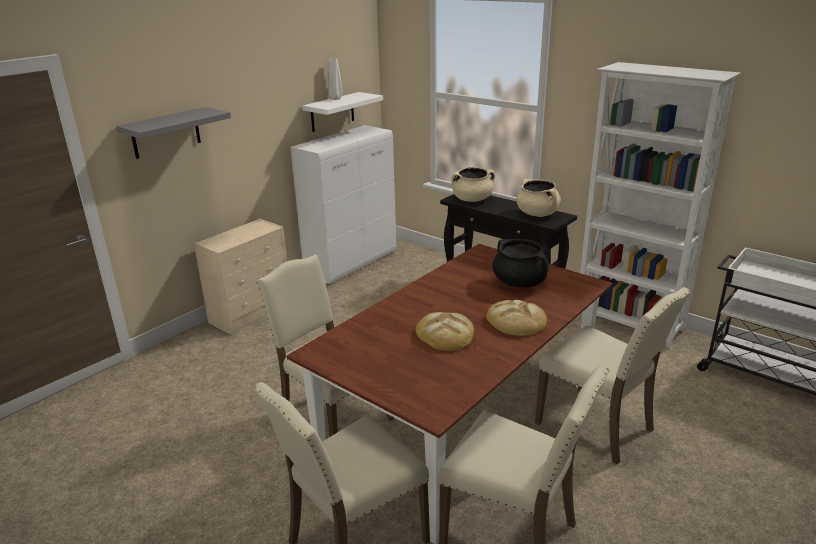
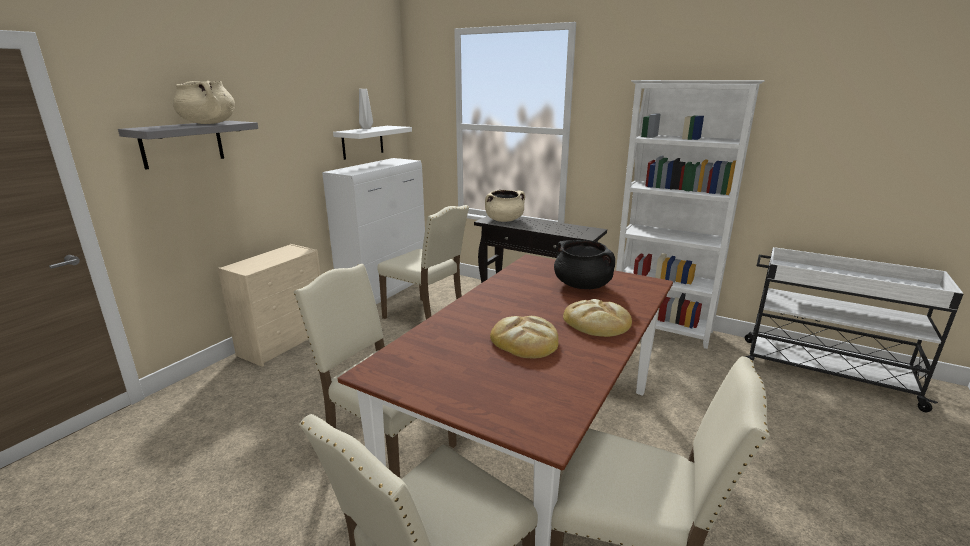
camera: 10 degrees left, 5 degrees down
(537, 214) = (570, 229): beige cooking pot -> beige cooking pot (208, 123)
(597, 426) = (672, 432): beige chair -> beige chair (426, 317)

